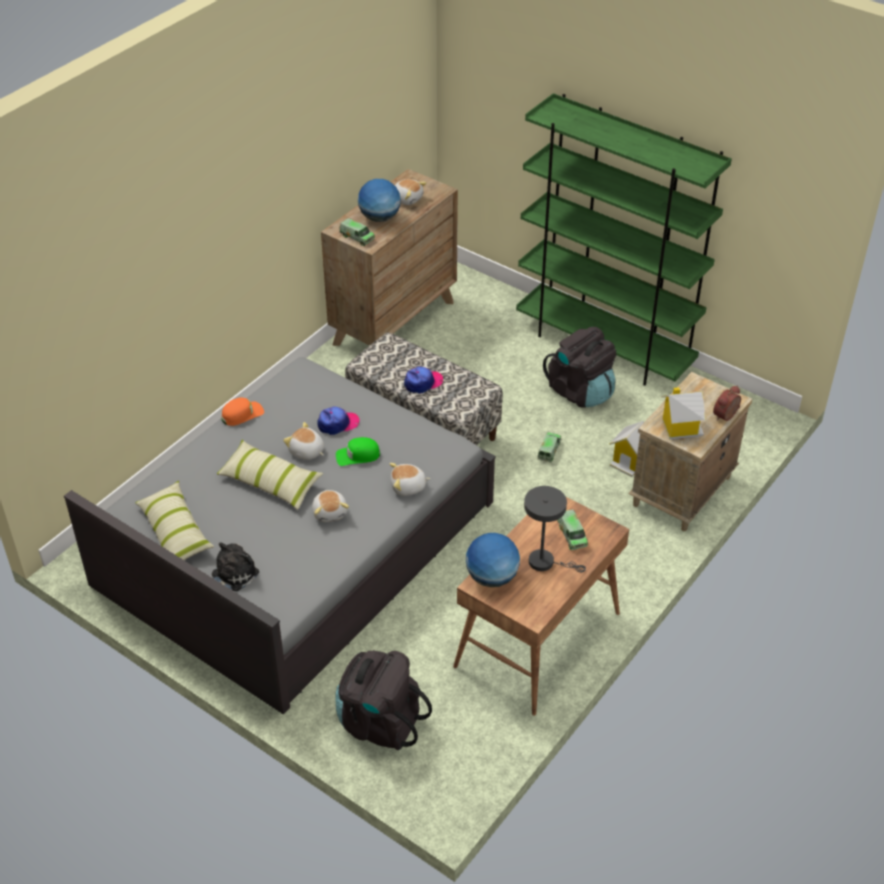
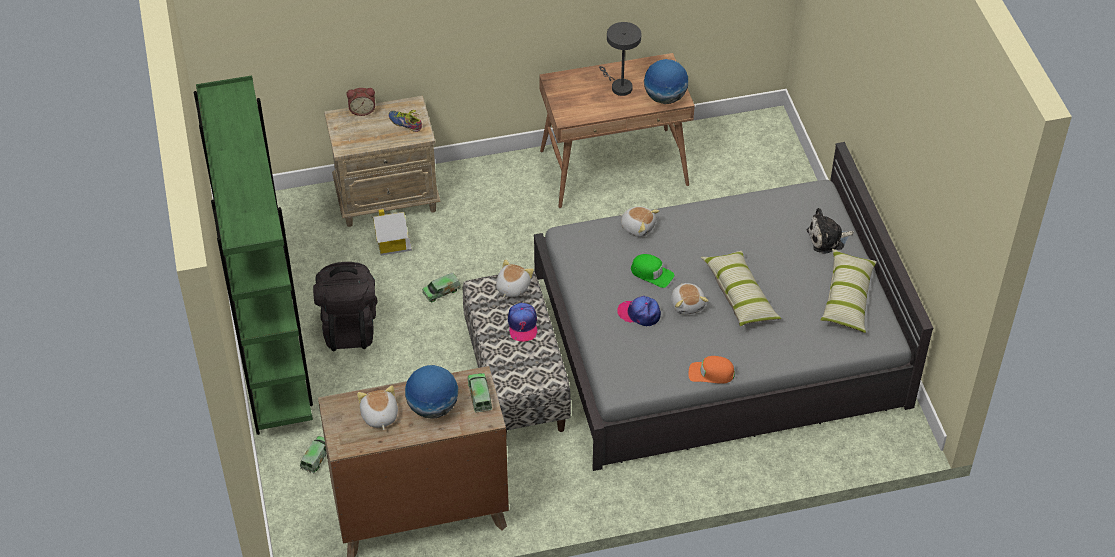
camera: 140 degrees left, 5 degrees up
(330, 512) = (715, 242): plush toy -> plush toy (512, 287)
(379, 722) = (770, 183): black backpack -> none
(423, 383) = (522, 325): cap -> cap turned 105 degrees counterclockwise
(572, 535) = (581, 92): toy truck -> toy truck (316, 457)
(680, 427) = (405, 122): toy house -> shoe

